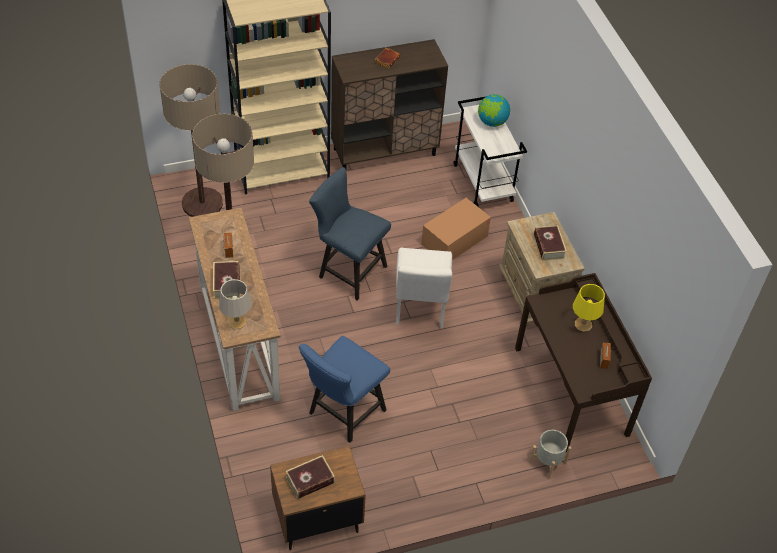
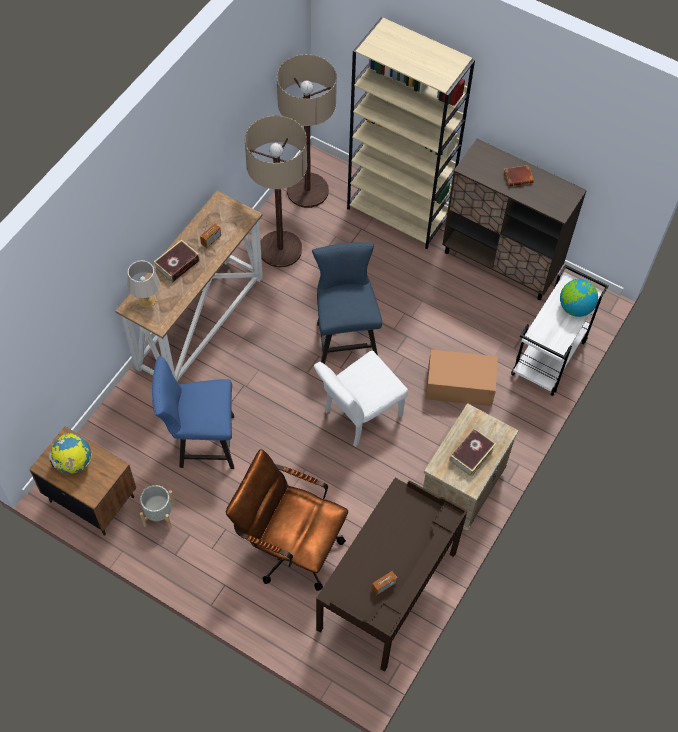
camera: 50 degrees right, 10 degrees up
(310, 480) = (74, 462): book -> globe
(482, 421) = (289, 546): none -> brown office chair
(547, 462) = (295, 624): grey planter -> grey planter (159, 514)
(582, 324) = (407, 542): yellow table lamp -> none

